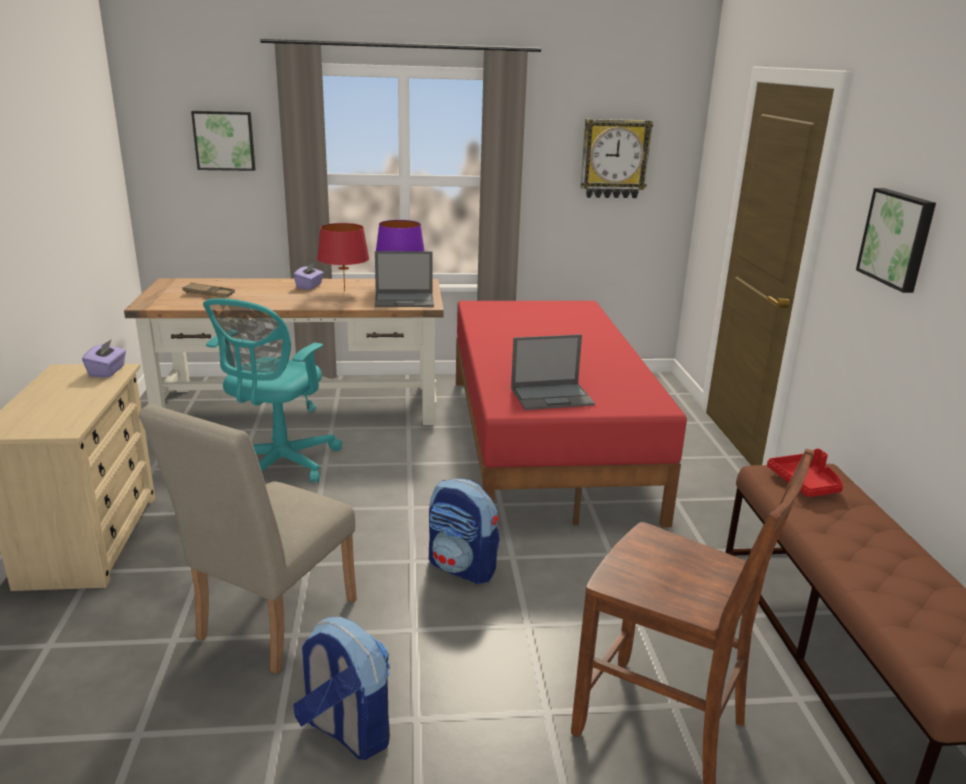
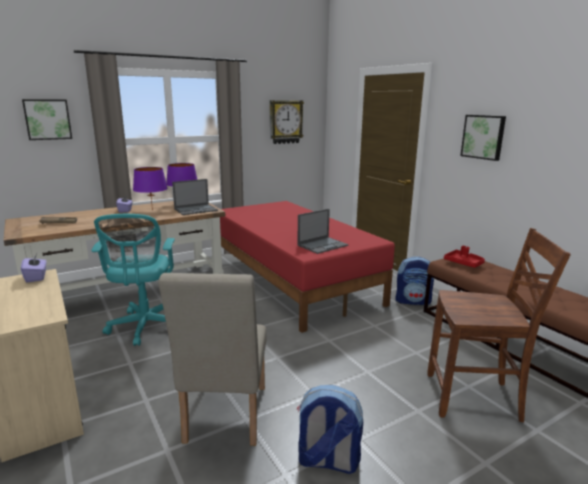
camera: 25 degrees left, 5 degrees down
(344, 291) = (152, 210): red table lamp -> purple table lamp
(463, 567) = (308, 353): backpack -> backpack (413, 301)

